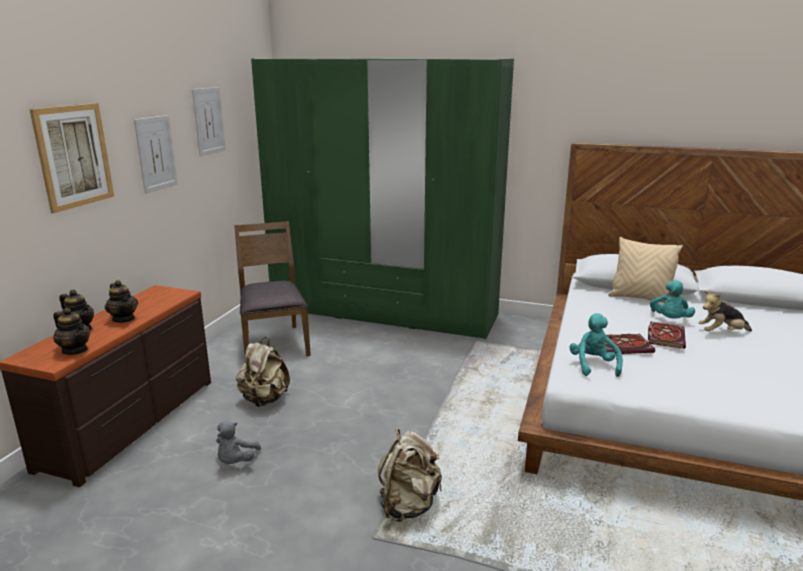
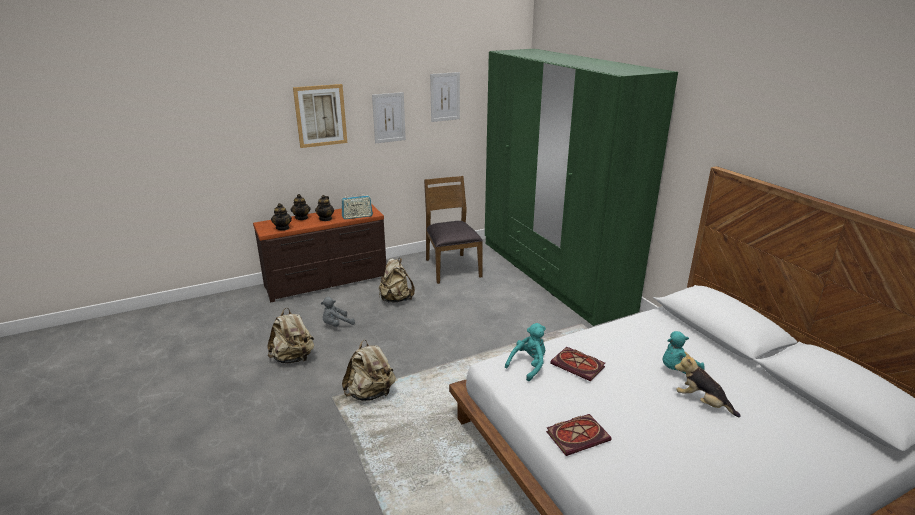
camera: 45 degrees right, 5 degrees up
(167, 303) = (357, 216): none -> radio
(245, 529) = (293, 358): none -> beige backpack
(274, 343) = (451, 268): brown chair -> brown chair turned 45 degrees counterclockwise
(640, 298) = (696, 342): beige pillow -> none
(665, 336) = (633, 377): book -> book (578, 435)

